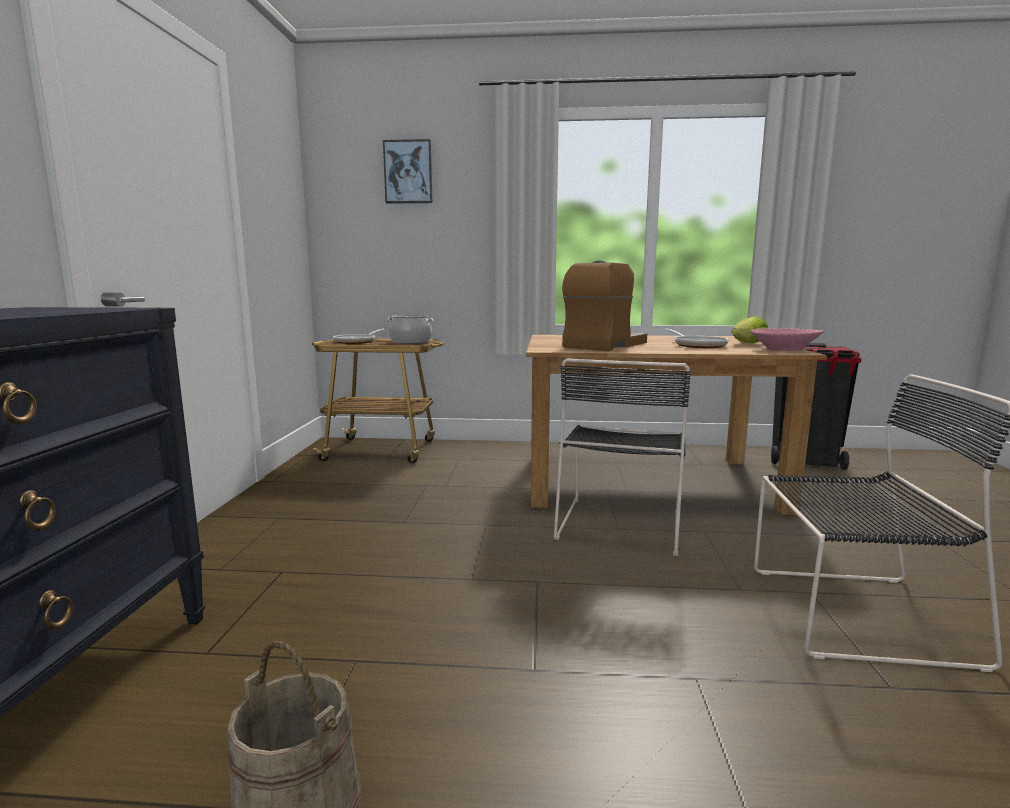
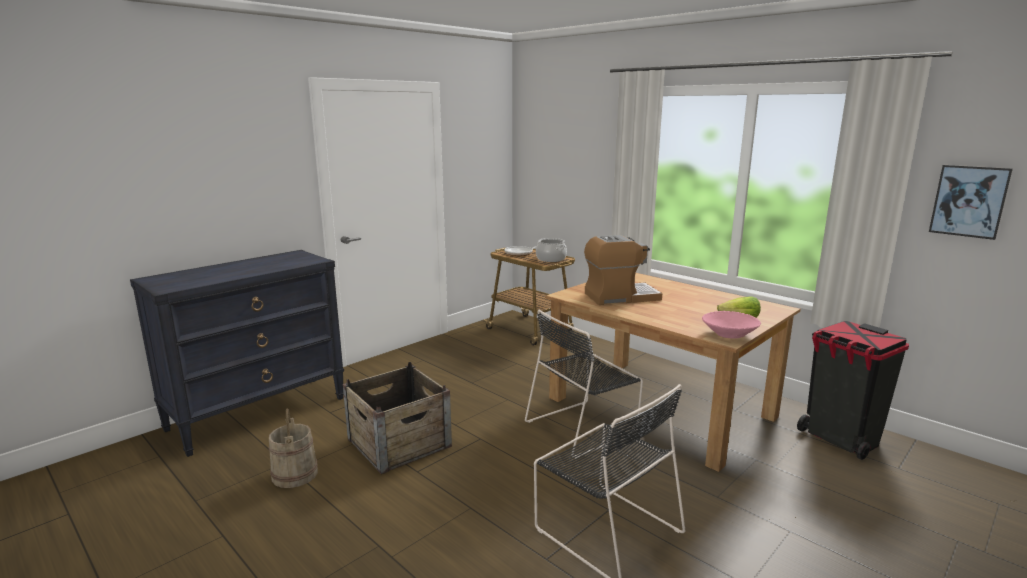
camera: 40 degrees right, 5 degrees up
(408, 172) = (569, 132): picture -> picture (969, 201)
(428, 640) = (399, 442): none -> crate
(697, 345) = (685, 312): frying pan -> none

